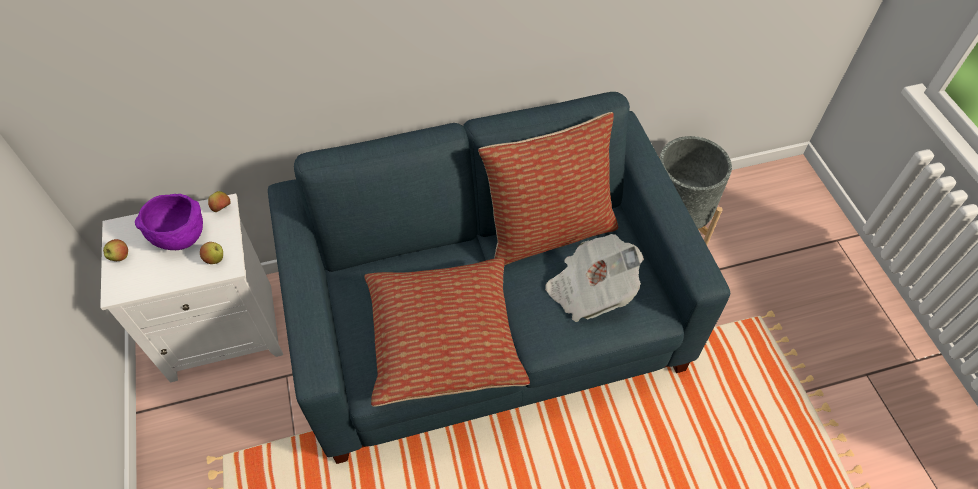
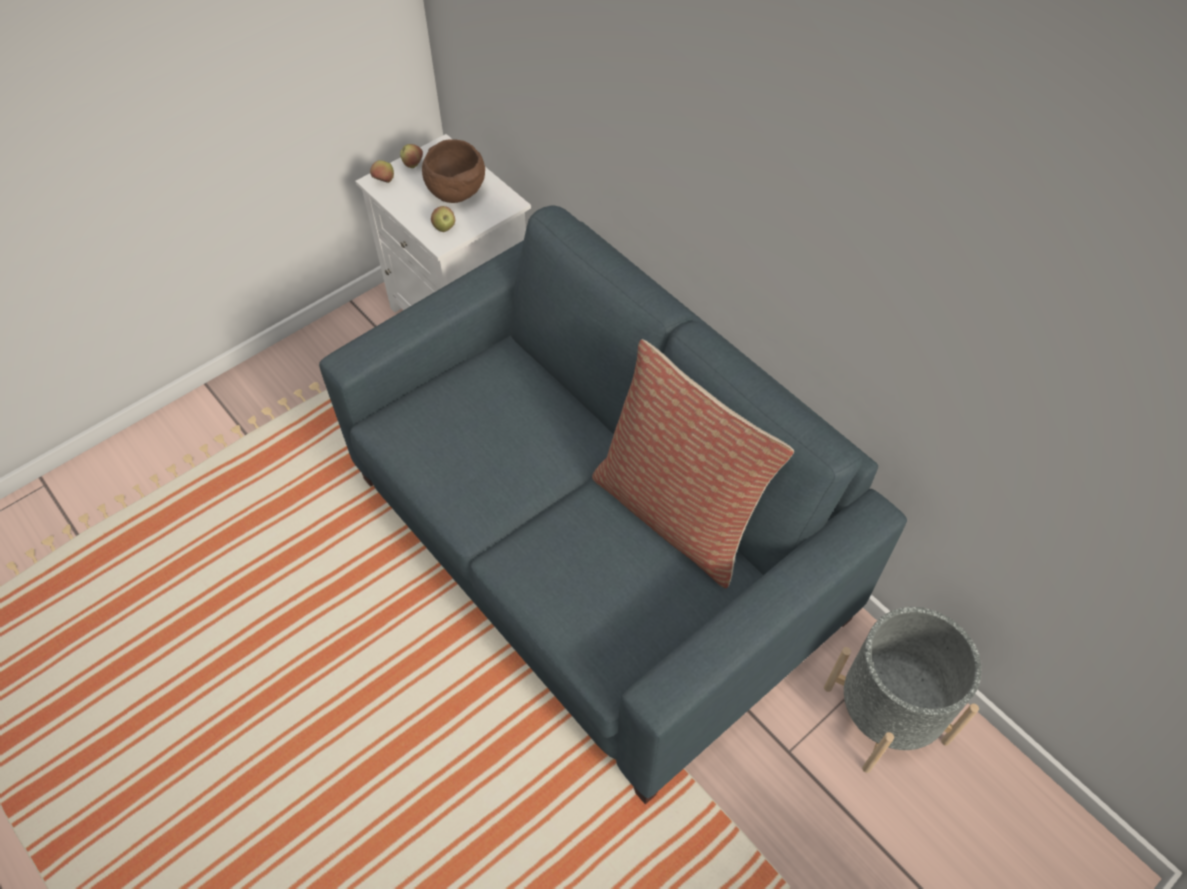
camera: 65 degrees right, 0 degrees up
(179, 238) = (455, 192): purple bowl -> brown bowl
(222, 208) = (506, 204): apple -> apple (384, 181)
(444, 339) = (469, 465): pillow -> none
(590, 290) = (609, 586): newspaper -> none

